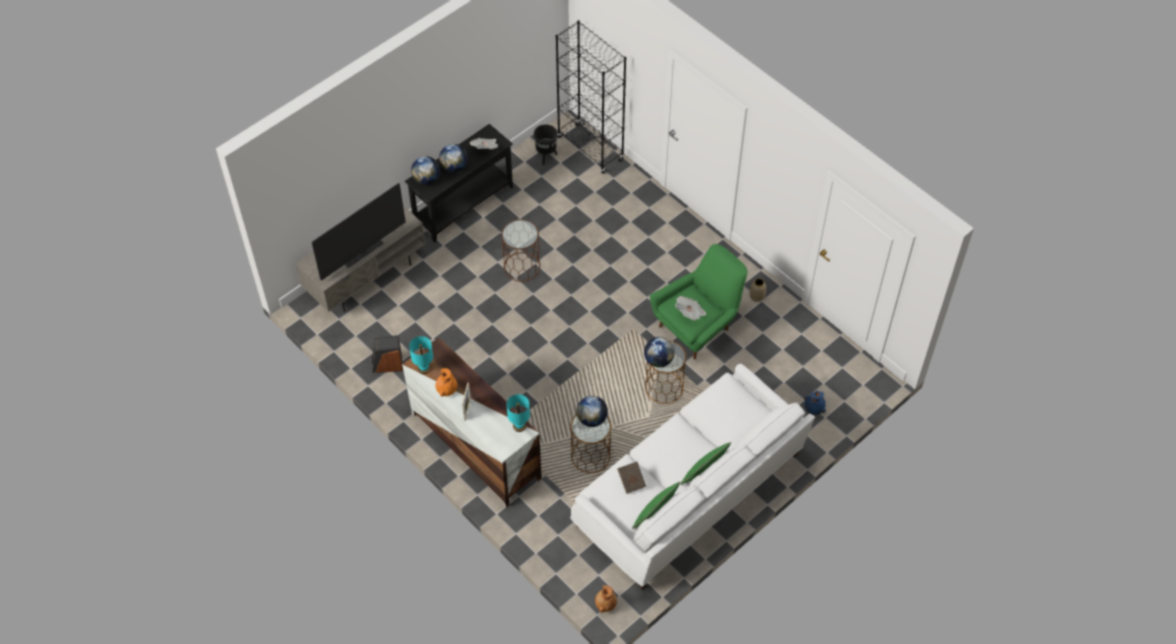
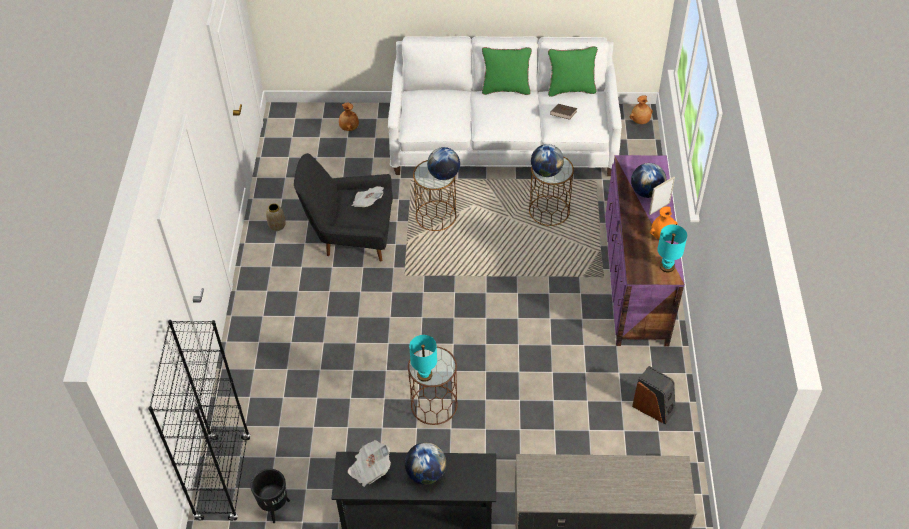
camera: 135 degrees left, 5 degrees down
(363, 253) = (610, 466): television -> none
(426, 179) = (470, 482): globe -> globe (646, 192)
(476, 444) = (634, 282): white cabinet -> purple cabinet
(519, 426) = (626, 169): turquoise table lamp -> turquoise table lamp (425, 375)
(698, 327) = (352, 238): green armchair -> black armchair
(814, 408) = (349, 128): blue vase -> brown vase

